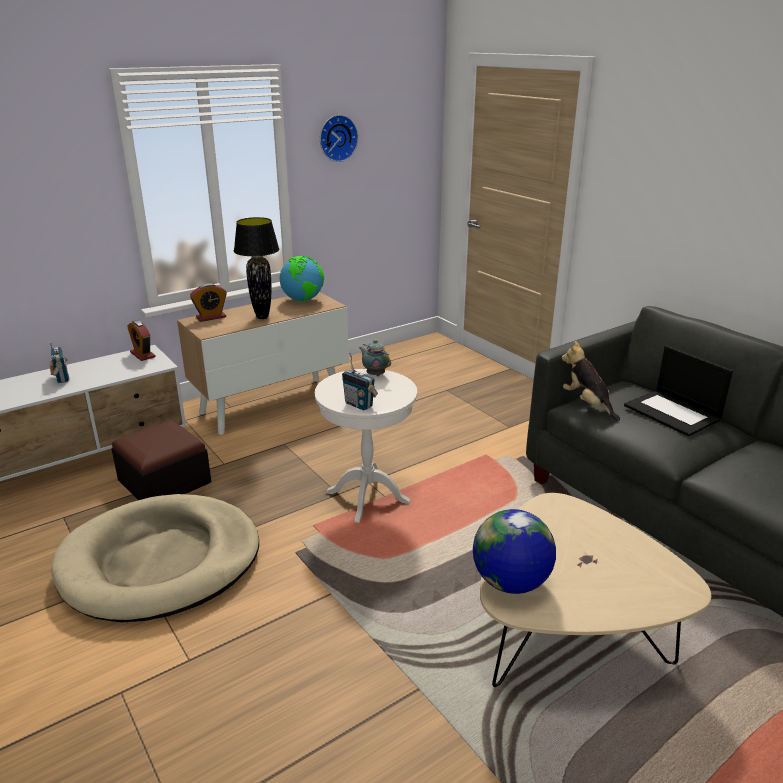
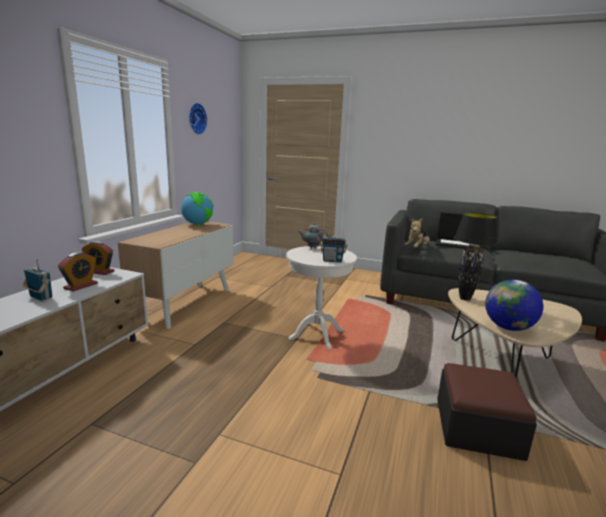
camera: 35 degrees left, 10 degrees down
(161, 562) = (229, 420): beige dog bed -> none
(164, 482) = (161, 368): ottoman -> ottoman (477, 428)
(211, 317) = (145, 238): alarm clock -> alarm clock (81, 286)
(263, 317) = (185, 234): black table lamp -> black table lamp (465, 298)
(587, 404) = (417, 248): plush toy -> plush toy turned 75 degrees counterclockwise

